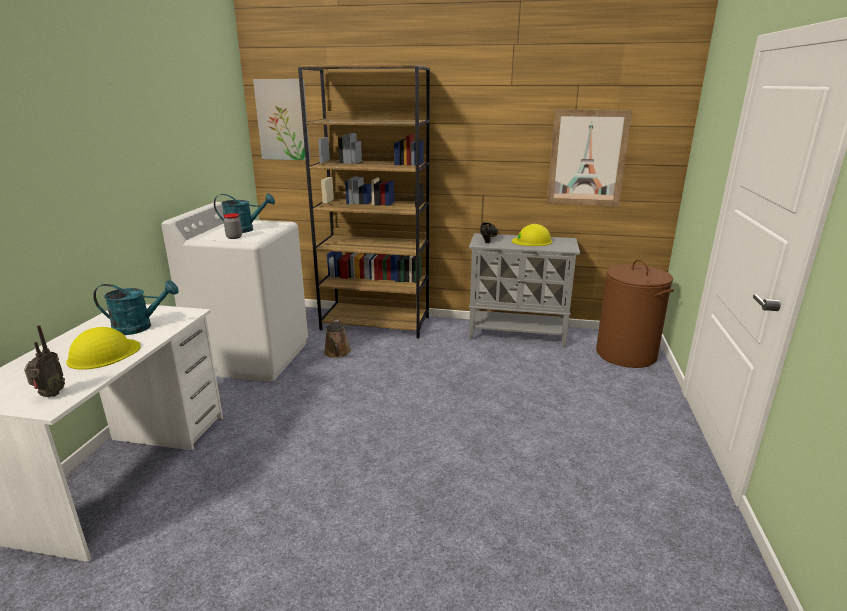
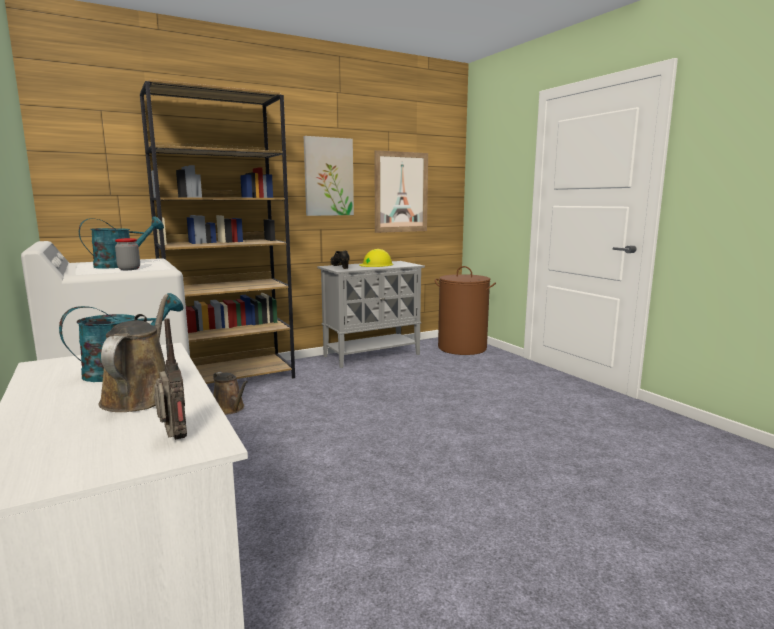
camera: 40 degrees left, 10 degrees down
(104, 354) = (141, 396): yellow hard hat -> brown watering can
(283, 120) = (85, 151): picture -> picture (328, 177)

